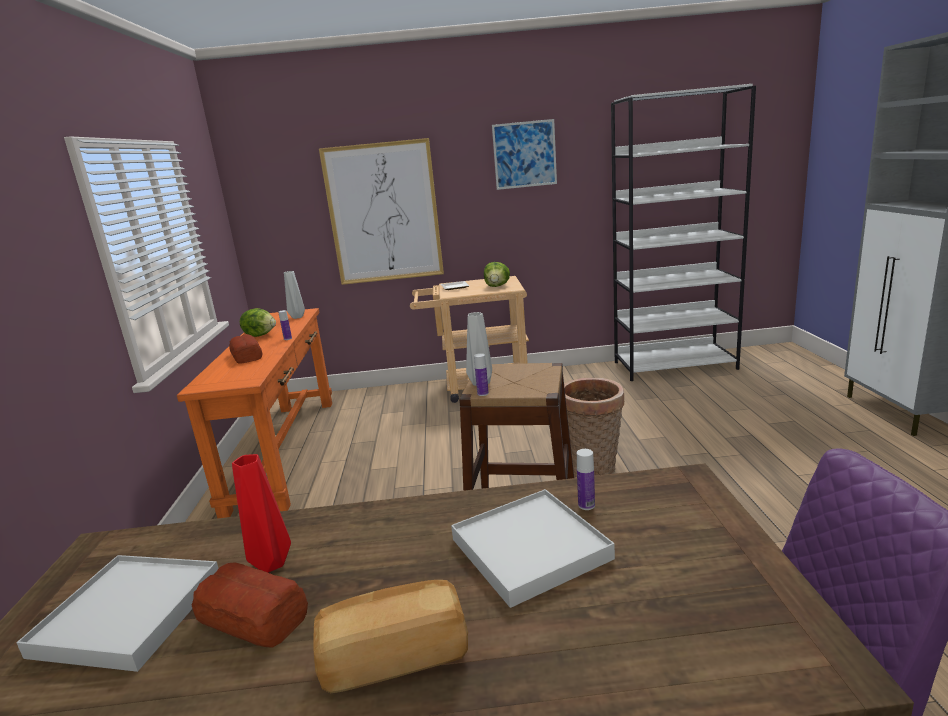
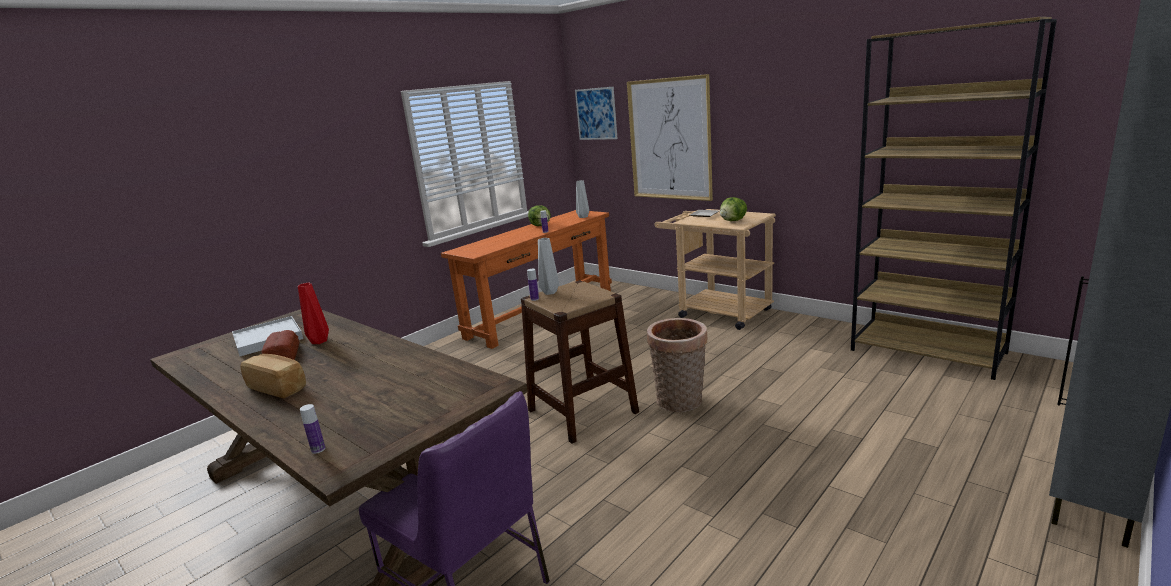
camera: 45 degrees right, 0 degrees up
(247, 355) = (507, 238): bread -> none
(524, 154) = (794, 92): picture -> picture (596, 114)
(530, 549) = (378, 379): white tray -> none
(586, 505) = (435, 374): bottle -> bottle (318, 449)
(675, 365) = (928, 351): white bookcase -> brown bookcase

